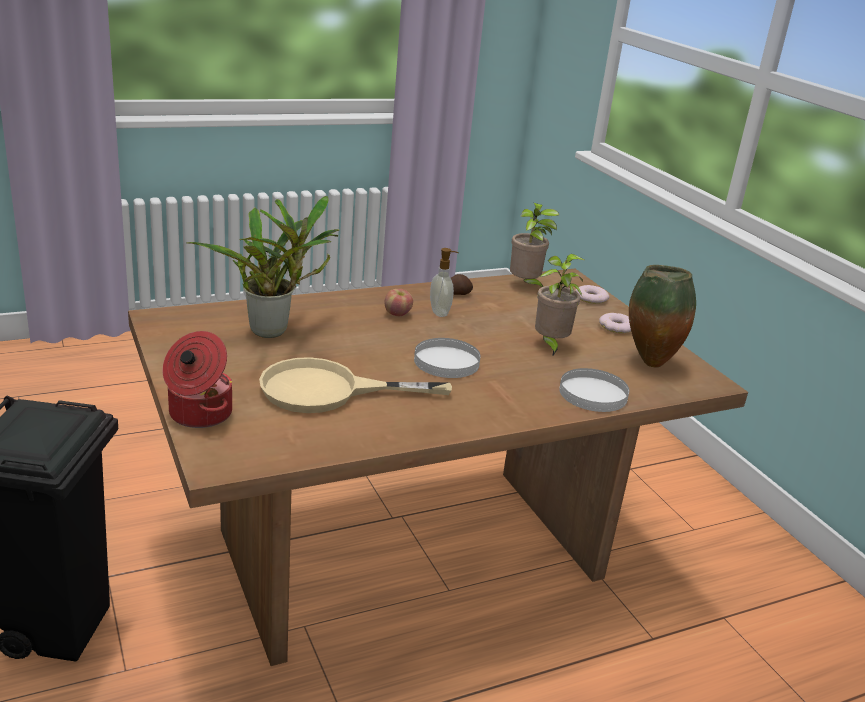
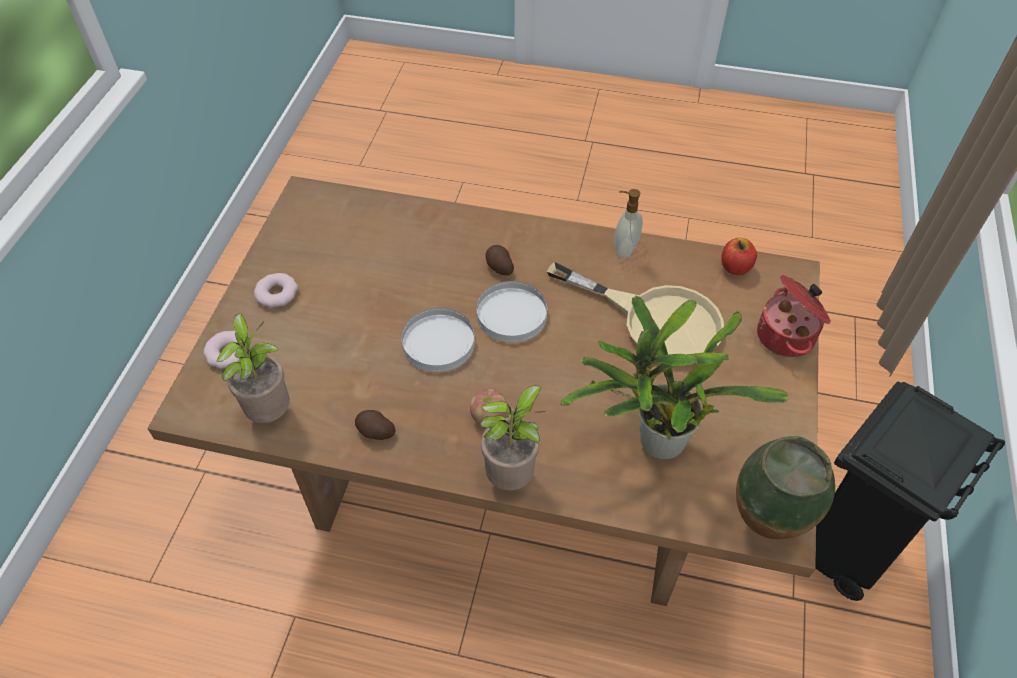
camera: 140 degrees left, 25 degrees up
(281, 452) = (735, 267): none -> apple
(440, 312) = (436, 399): soap dispenser -> soap dispenser (624, 248)
(494, 385) = (499, 267): none -> potato
(550, 345) = (383, 295): potted plant -> potted plant (512, 476)
(593, 394) = (425, 224): white plate -> white plate (438, 342)
(648, 362) = (323, 236): vase -> vase (765, 526)

